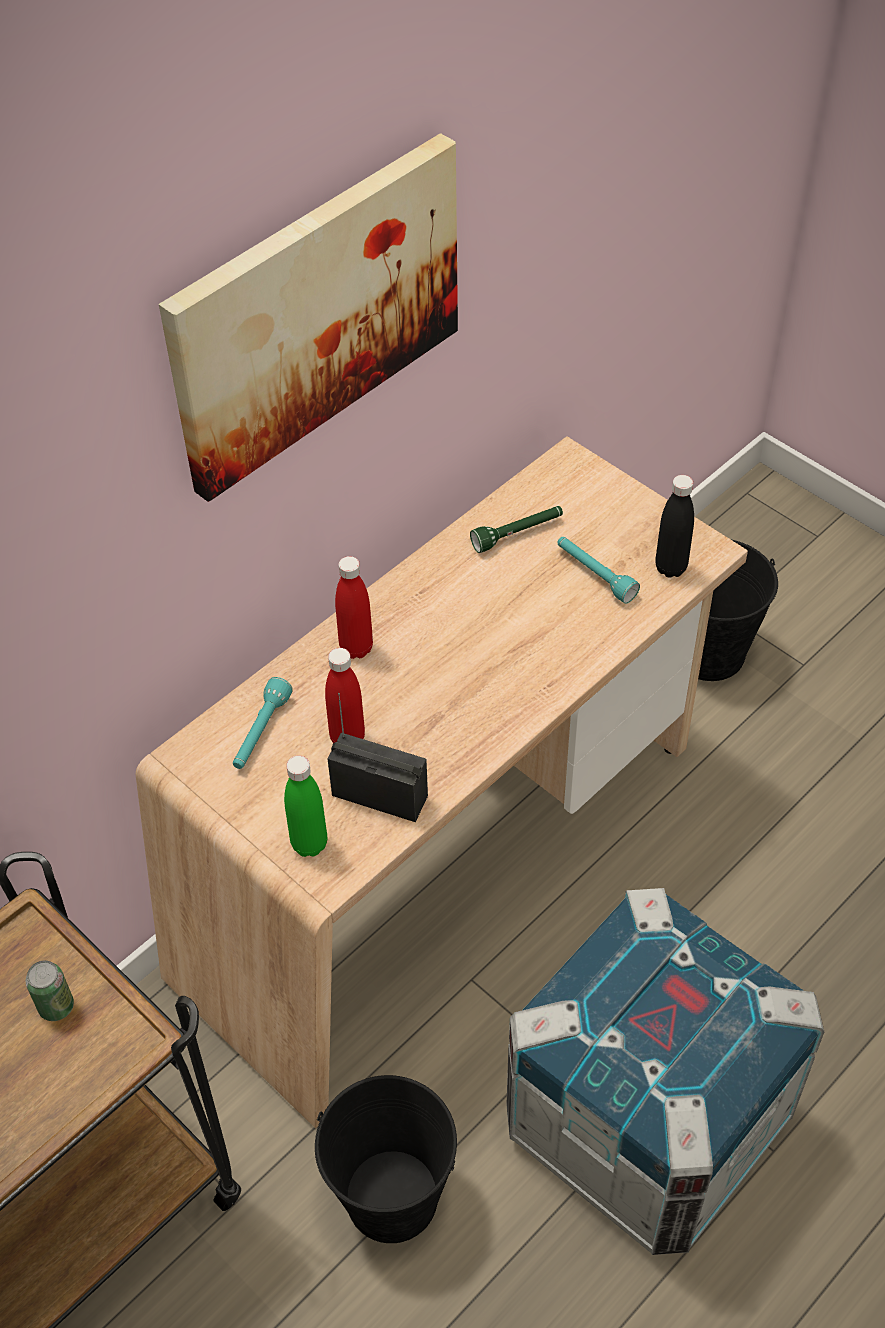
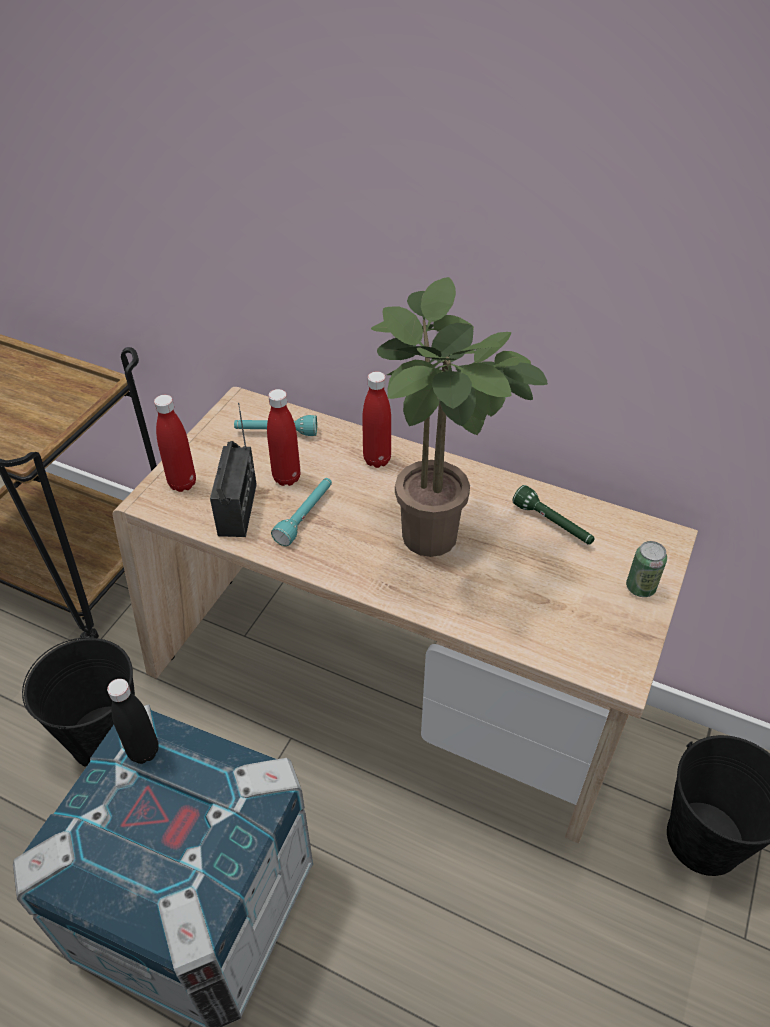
camera: 70 degrees right, 5 degrees down
(56, 1006) = (47, 415): can -> can (640, 587)
(309, 844) = (182, 483): green bottle -> red bottle
(315, 313) = (448, 152): picture -> none
(503, 630) = (438, 541): none -> potted plant
(594, 574) = (536, 589): turquoise flashlight -> turquoise flashlight (305, 516)
(670, 568) = (578, 646): black bottle -> black bottle (144, 751)

